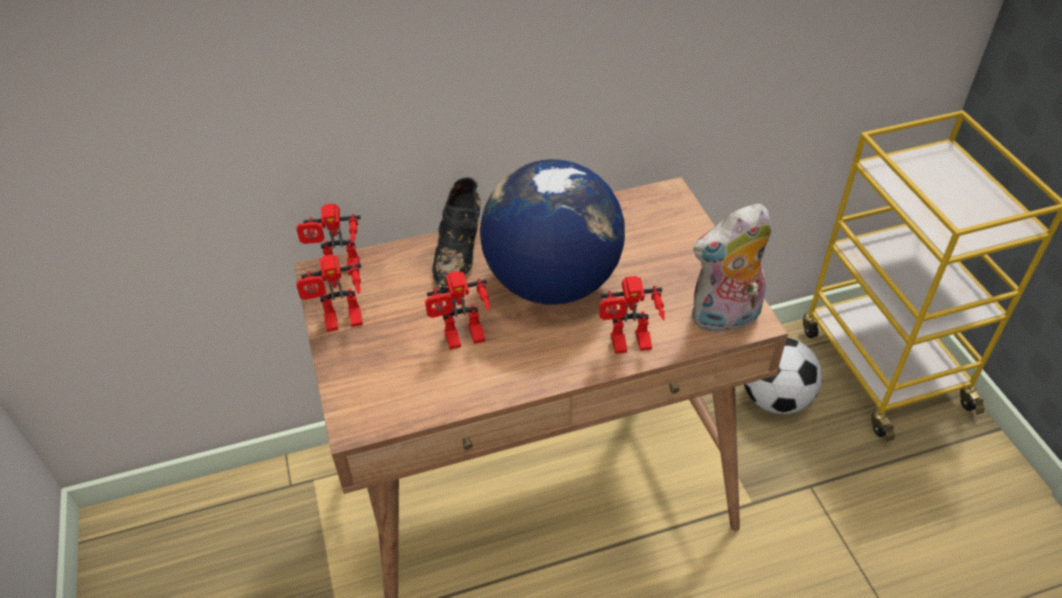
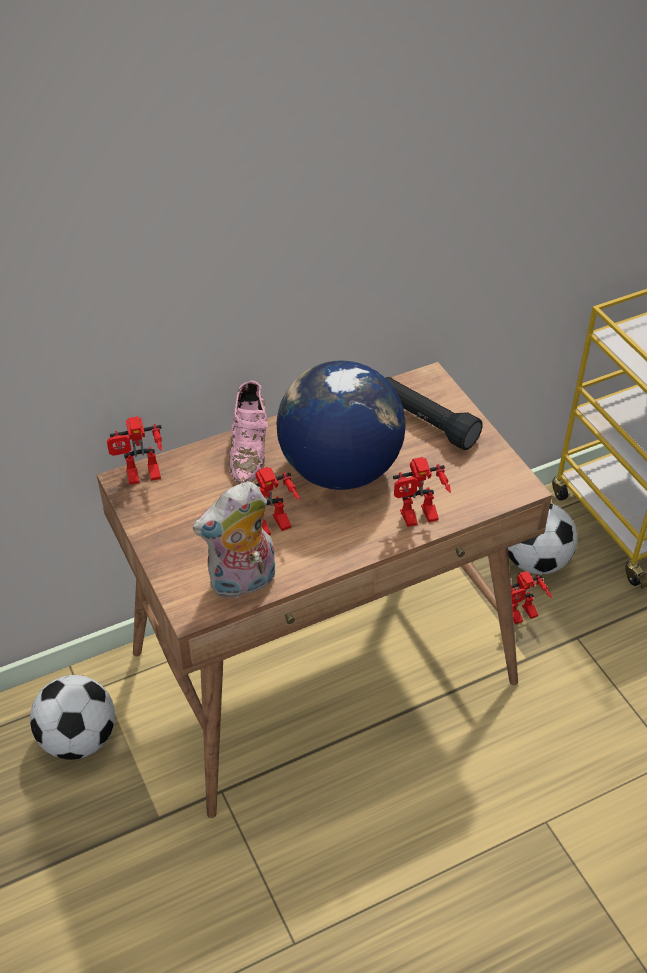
camera: 10 degrees left, 0 degrees up
(277, 531) = (79, 738): none -> football
(341, 323) = (156, 525): toy robot -> toy robot (522, 617)
(460, 252) = (249, 450): black shoe -> pink shoe
(657, 239) = (426, 422): none -> black flashlight
(725, 319) = (497, 487): plush toy -> plush toy (242, 583)

